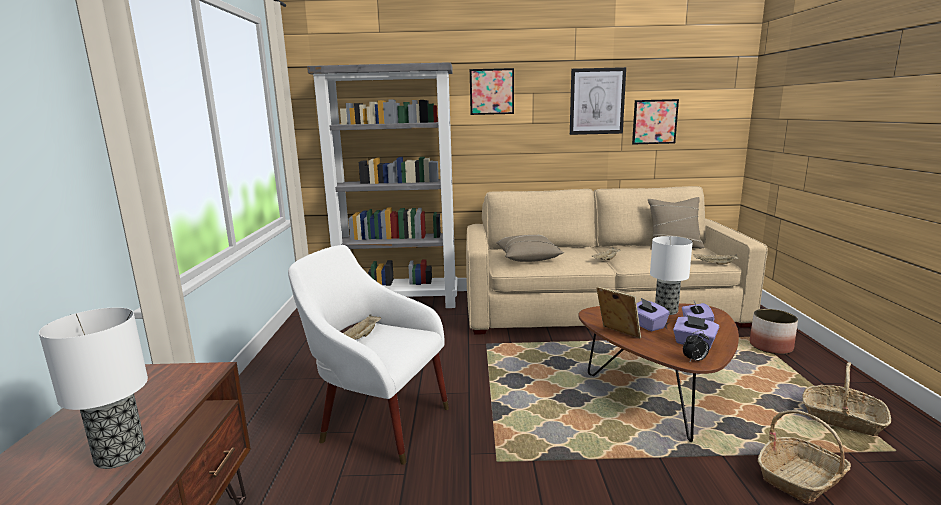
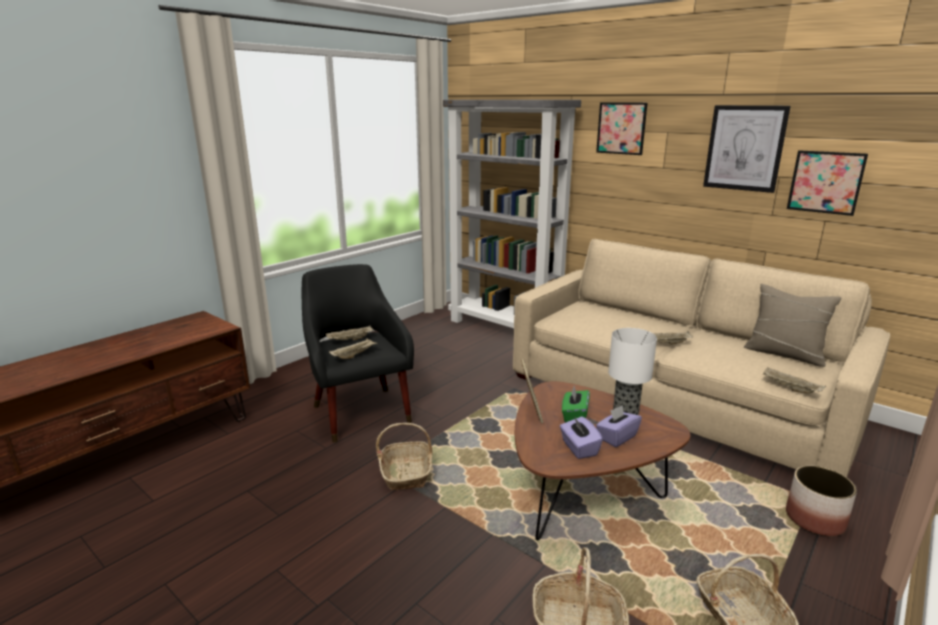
camera: 40 degrees right, 5 degrees up
(119, 456) = (132, 354): table lamp -> none
(379, 421) = (359, 410): white armchair -> black armchair
(397, 348) = (354, 355): none -> beige tray
(519, 451) = (406, 472): none -> basket
(528, 258) = (590, 317): beige pillow -> none
(646, 325) = (574, 416): purple tissue box -> green tissue box
(695, 360) = (544, 460): alarm clock -> none

